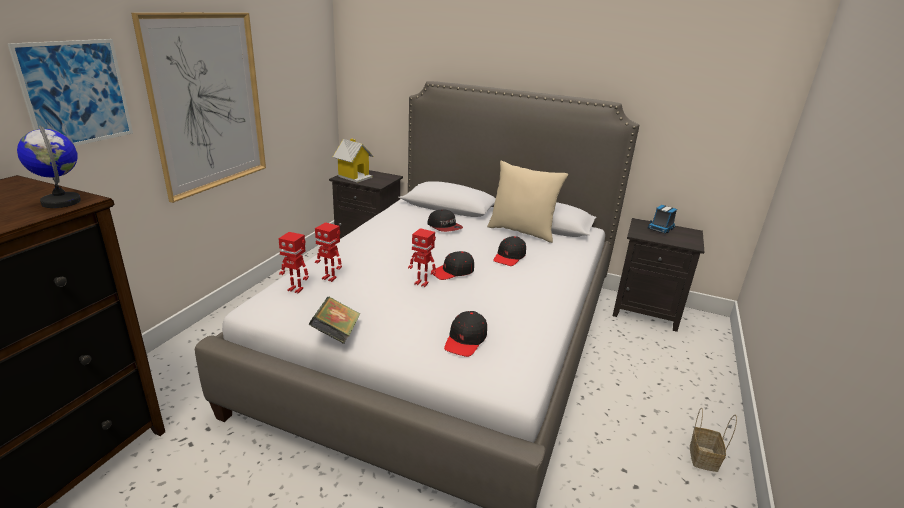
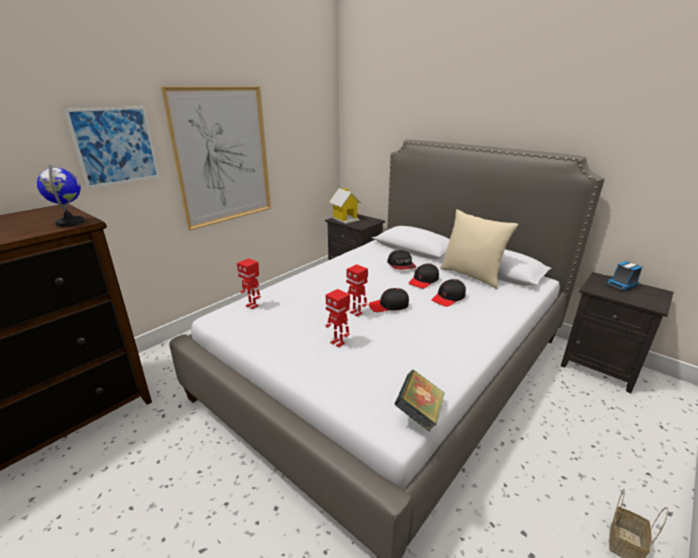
camera: 20 degrees right, 0 degrees up
(330, 278) = (283, 299): toy robot -> toy robot (338, 343)
(336, 334) = (263, 348): book -> book (419, 413)
(465, 340) = (369, 371): black cap -> black cap (423, 281)

